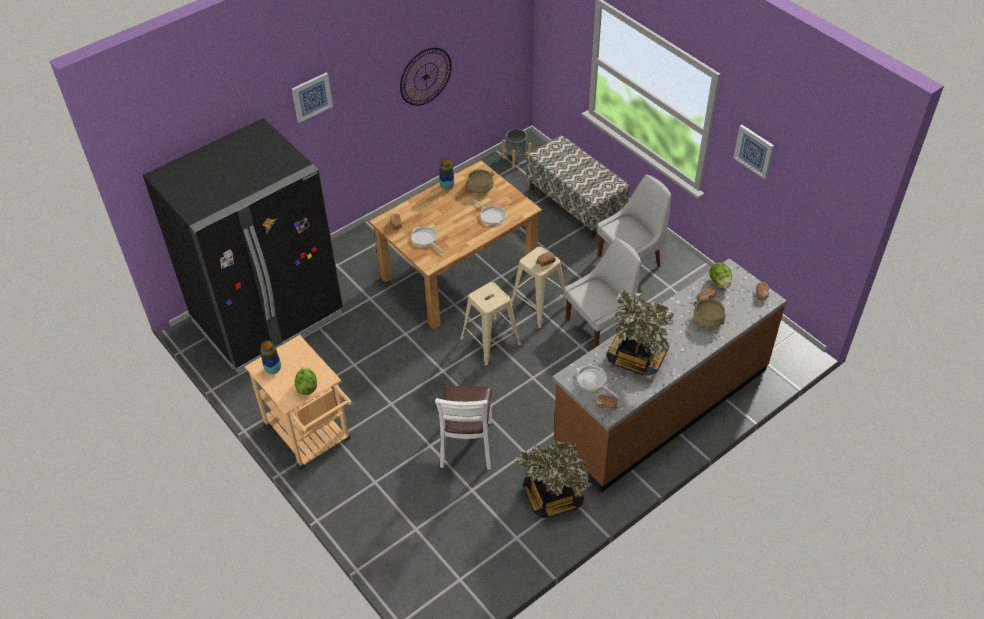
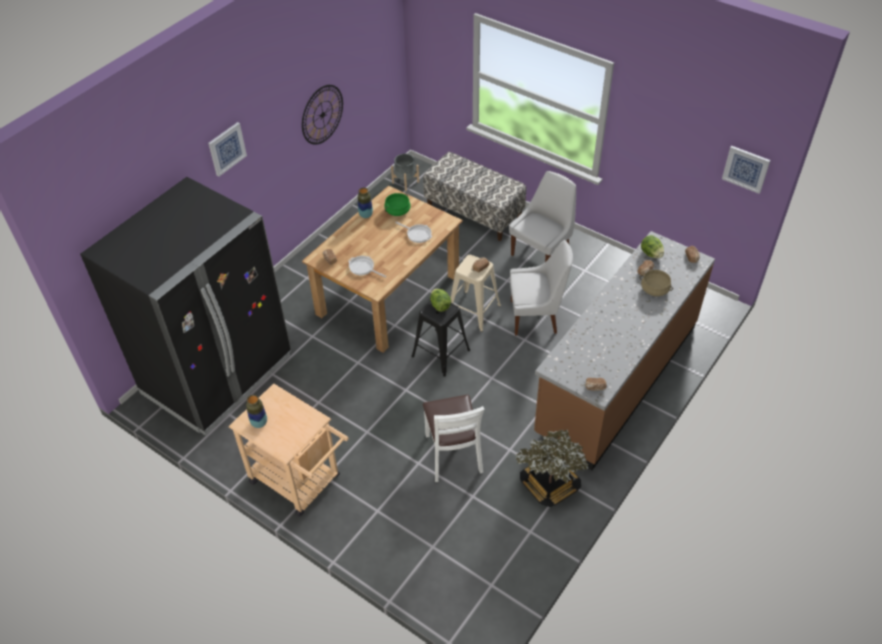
camera: 15 degrees left, 0 degrees up
(307, 387) = (299, 433): lettuce -> lettuce (440, 306)
(480, 188) = (397, 210): beige cooking pot -> green cooking pot
(490, 342) = (441, 354): beige stool -> black stool
(593, 381) = (574, 367): frying pan -> none
(601, 325) = (536, 317): white chair -> white chair turned 45 degrees clockwise
(636, 356) = (604, 336): potted plant -> none
(754, 151) = (655, 129): picture -> picture (746, 169)

